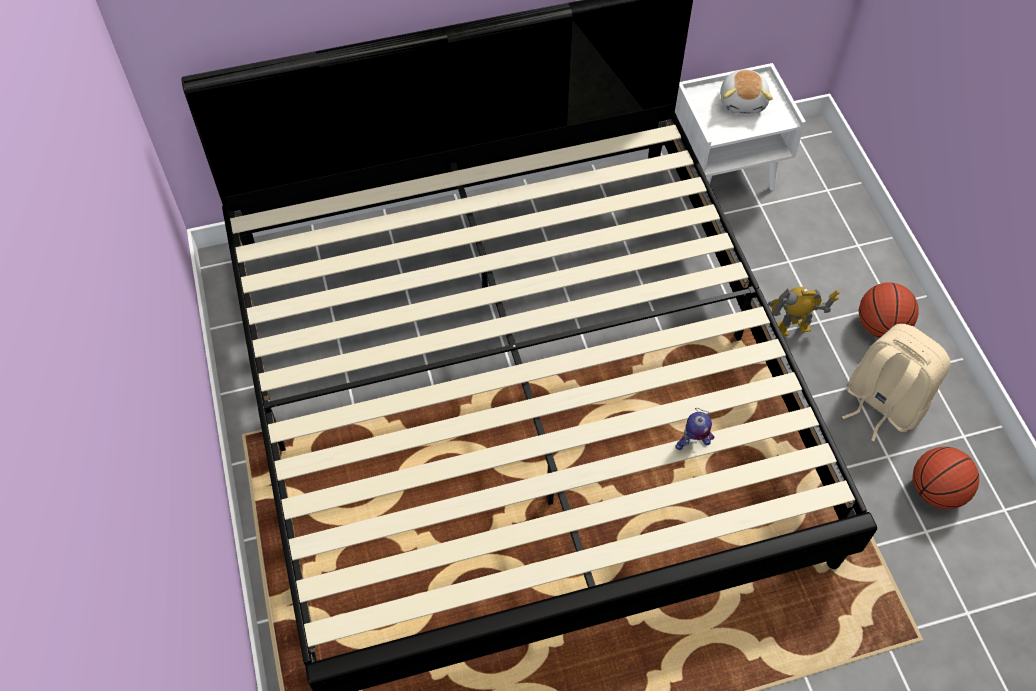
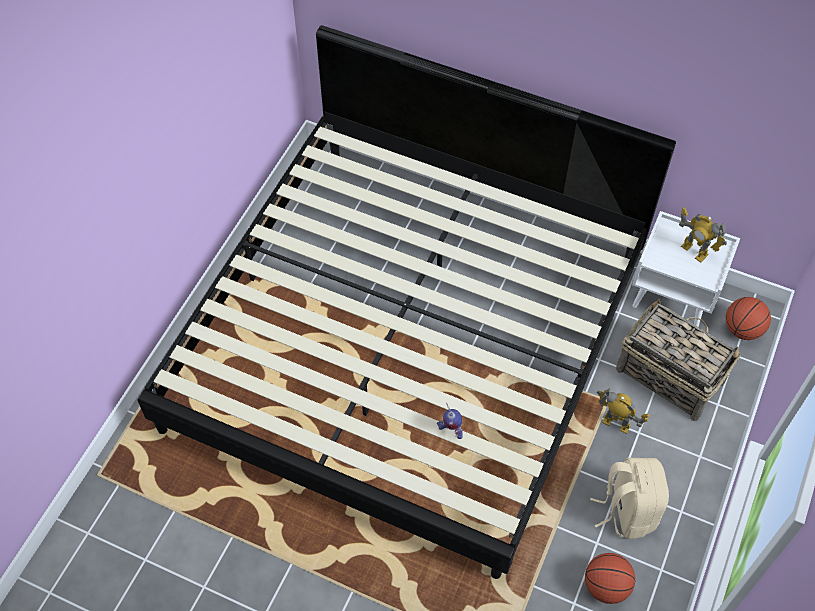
camera: 40 degrees right, 0 degrees up
(743, 101) = (694, 251): plush toy -> toy robot
(792, 248) = (668, 375): none -> basket
(880, 326) = (677, 464): basketball -> basketball (742, 329)

